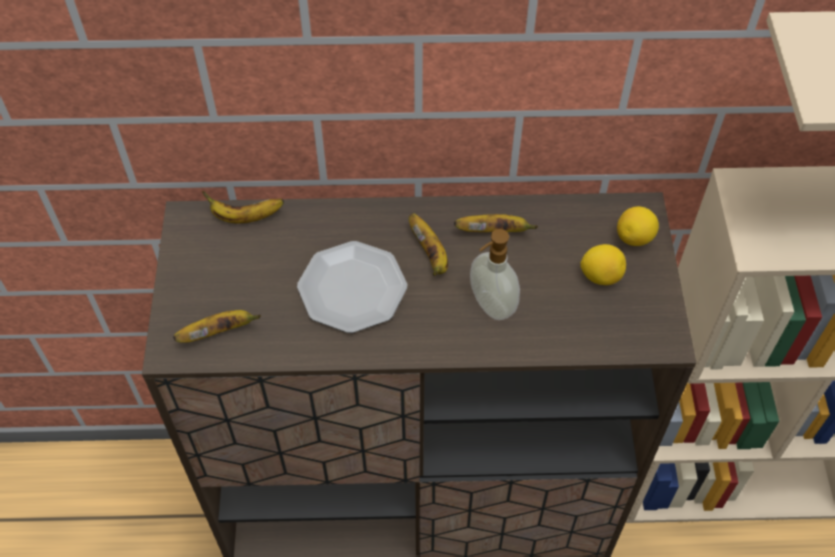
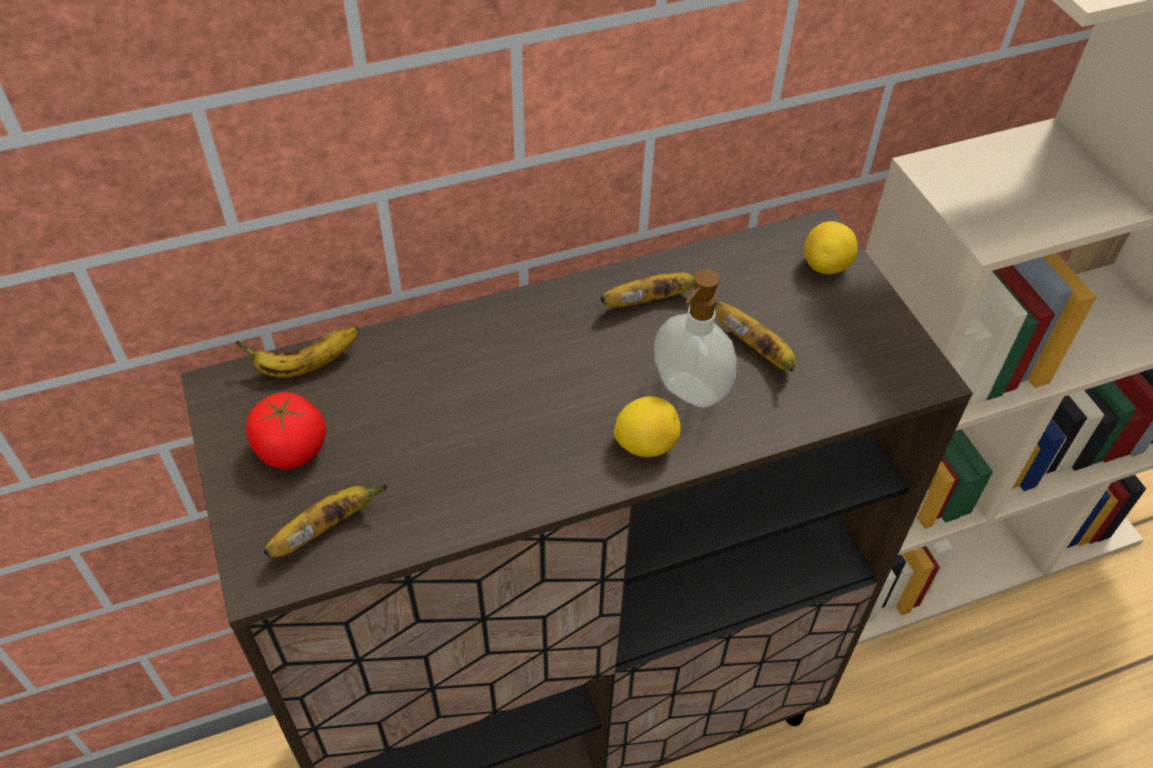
camera: 20 degrees left, 5 degrees down
(216, 273) = (291, 449): none -> tomato
(353, 288) = (495, 419): plate -> none
(430, 254) = (581, 349): banana -> banana (756, 351)
(600, 276) = (808, 320): lemon -> lemon (645, 444)

